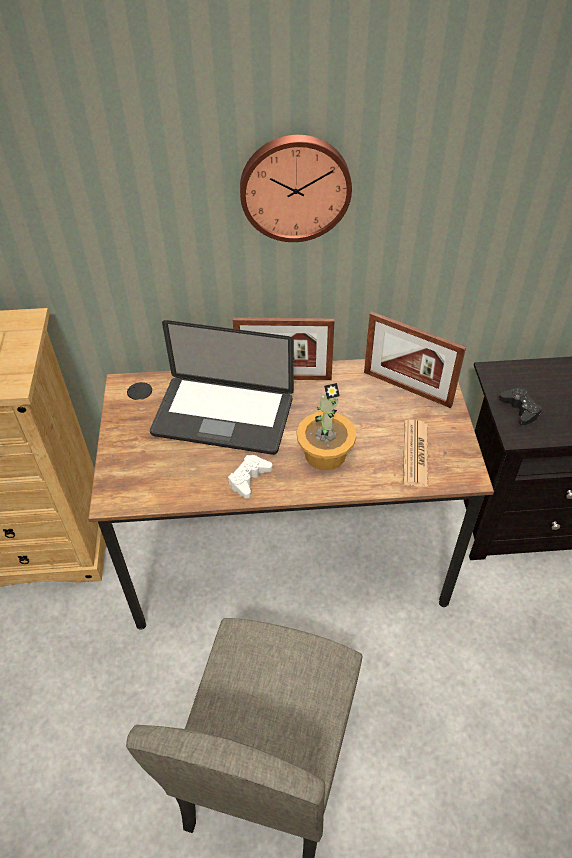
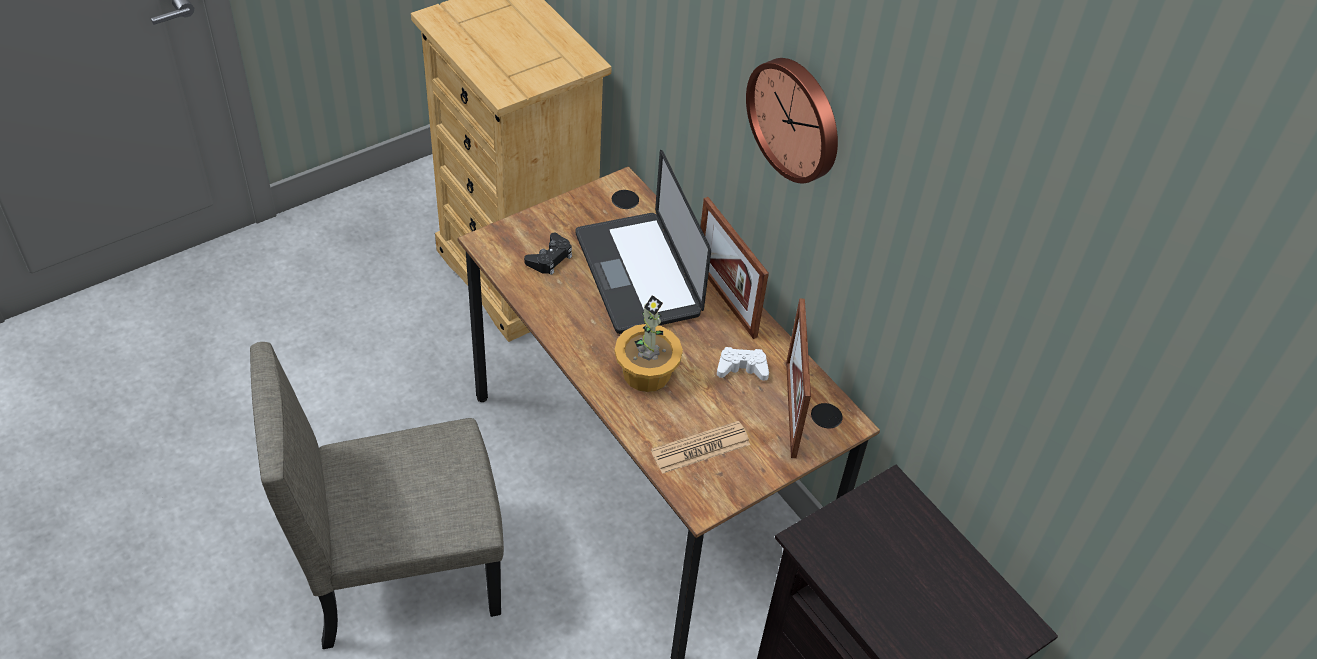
camera: 55 degrees right, 0 degrees up
(249, 479) = (574, 327): white game controller -> white game controller (742, 368)
(520, 409) = (850, 531): black game controller -> black game controller (550, 258)

